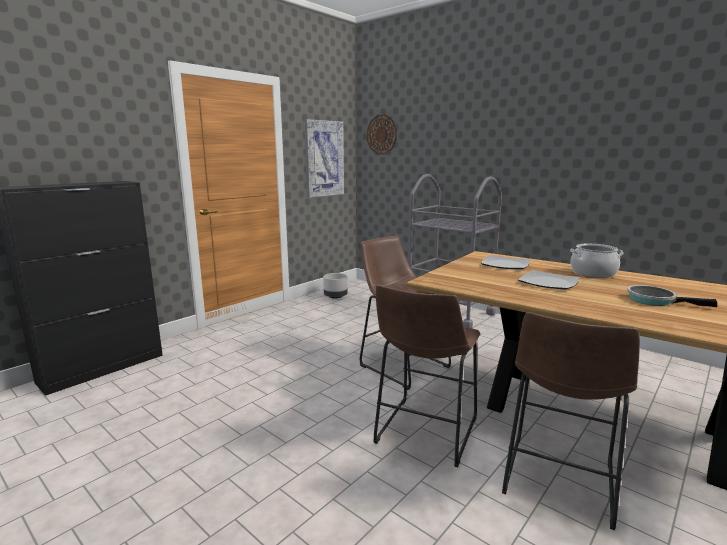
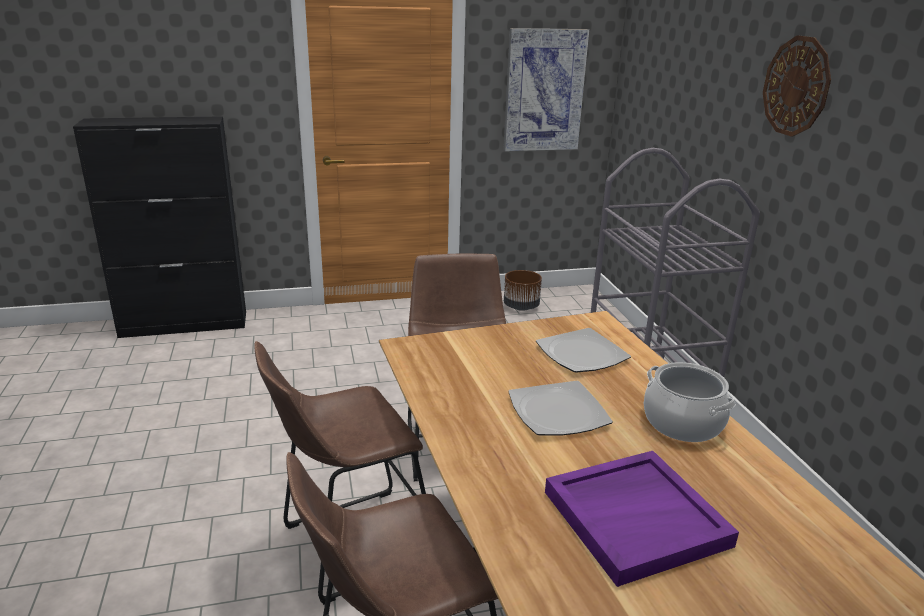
camera: 35 degrees right, 10 degrees up
(335, 296) = (521, 307): grey planter -> brown planter
(382, 134) = (645, 57): wall clock -> wall clock (796, 86)
(655, 300) = (635, 517): frying pan -> purple tray

